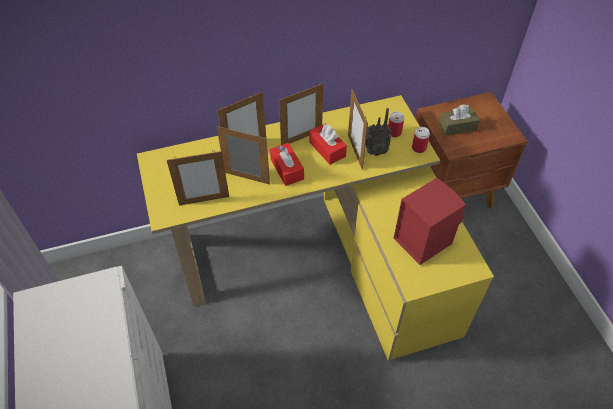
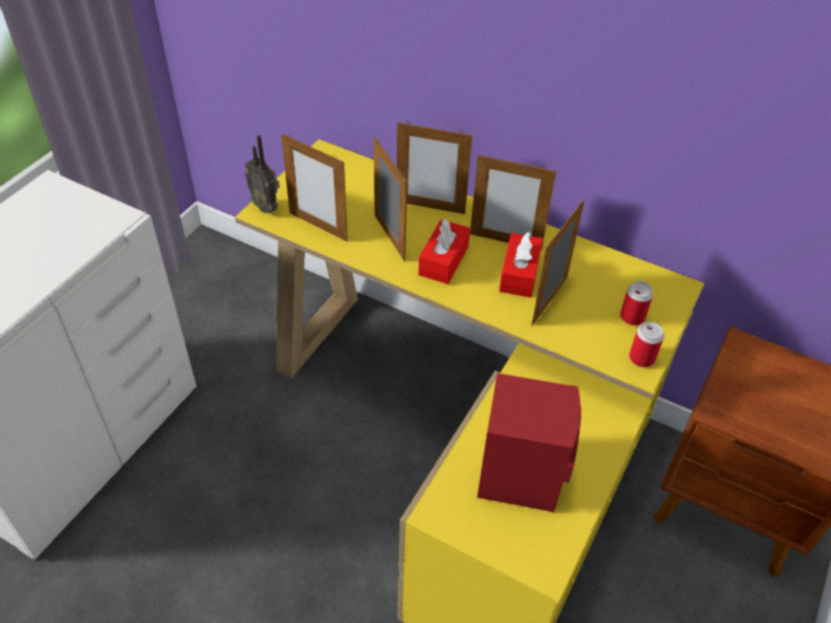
camera: 45 degrees right, 5 degrees down
(375, 151) = (575, 319): radio -> radio (266, 206)
(457, 127) = (761, 388): brown tissue box -> none

